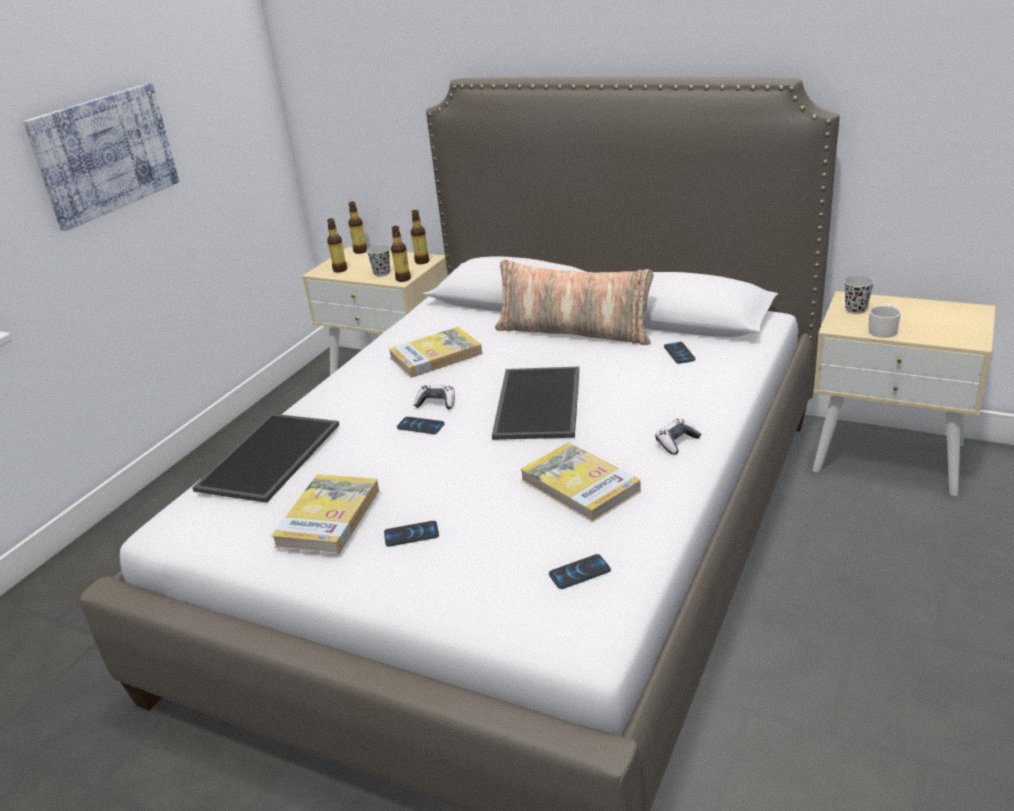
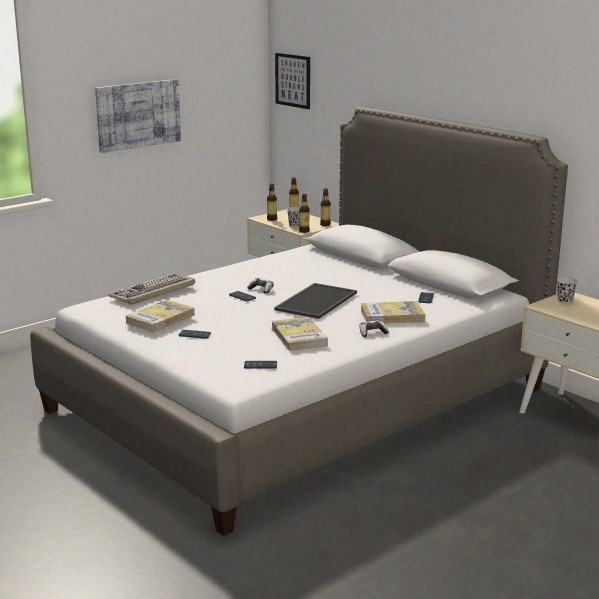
camera: 20 degrees right, 10 degrees down
(271, 458) = (153, 291): tray -> keyboard
(318, 56) = (293, 80): none -> picture
(436, 356) = (283, 270): book -> book (392, 316)
(574, 332) = (376, 276): pillow -> none
(883, 330) = (567, 313): white mug -> none

